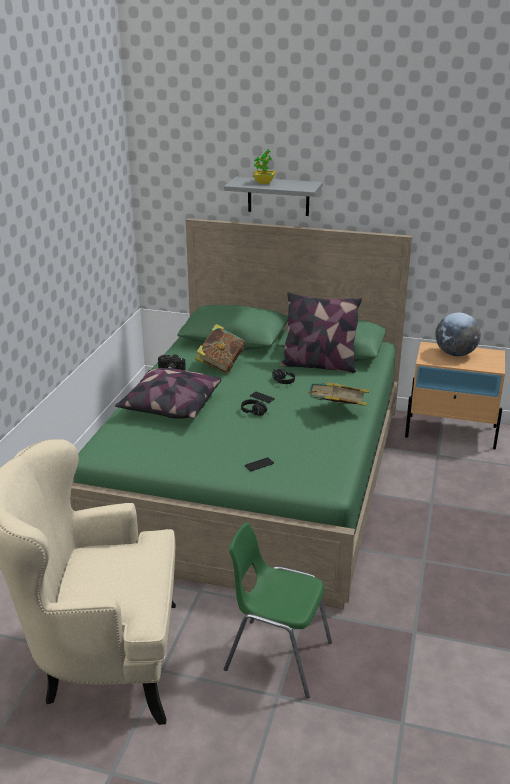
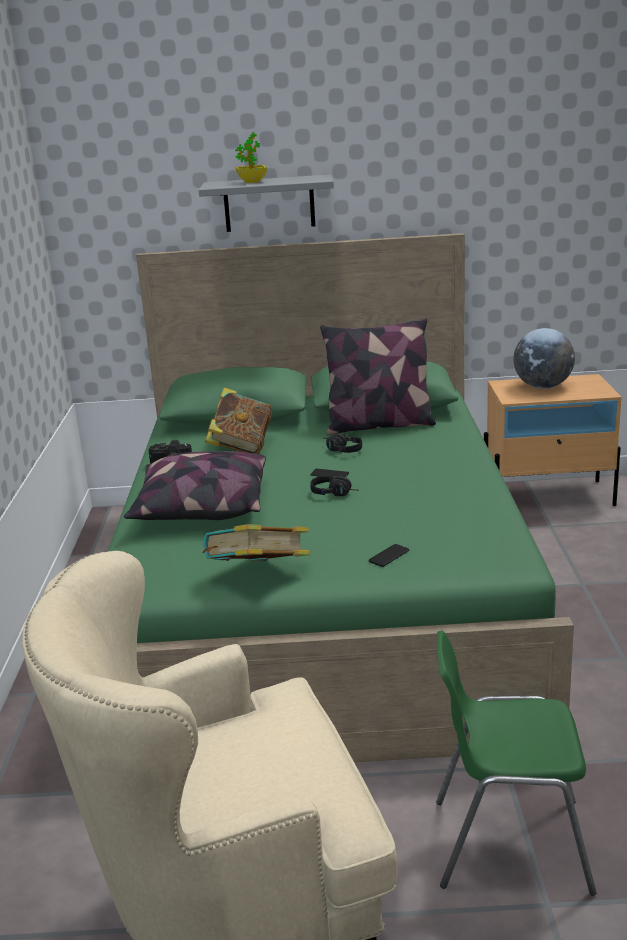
camera: 15 degrees left, 5 degrees down
(336, 411) = (446, 472): book -> book (258, 576)

